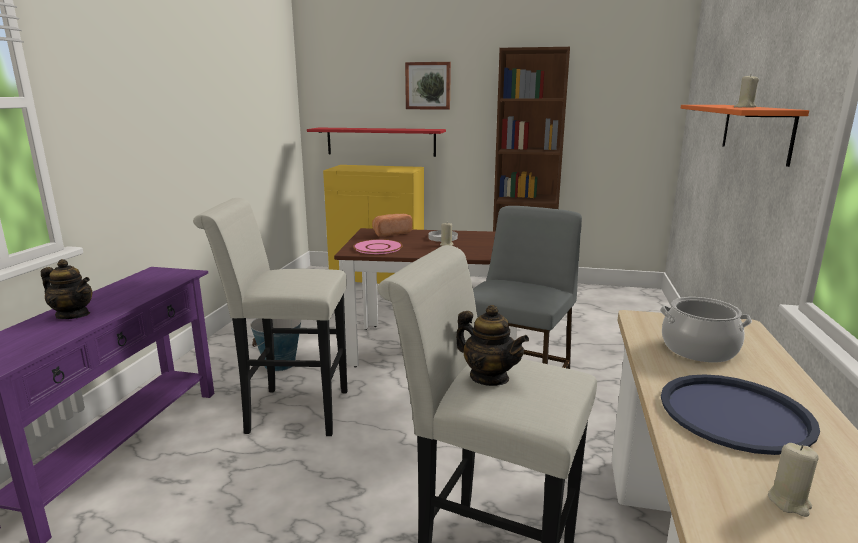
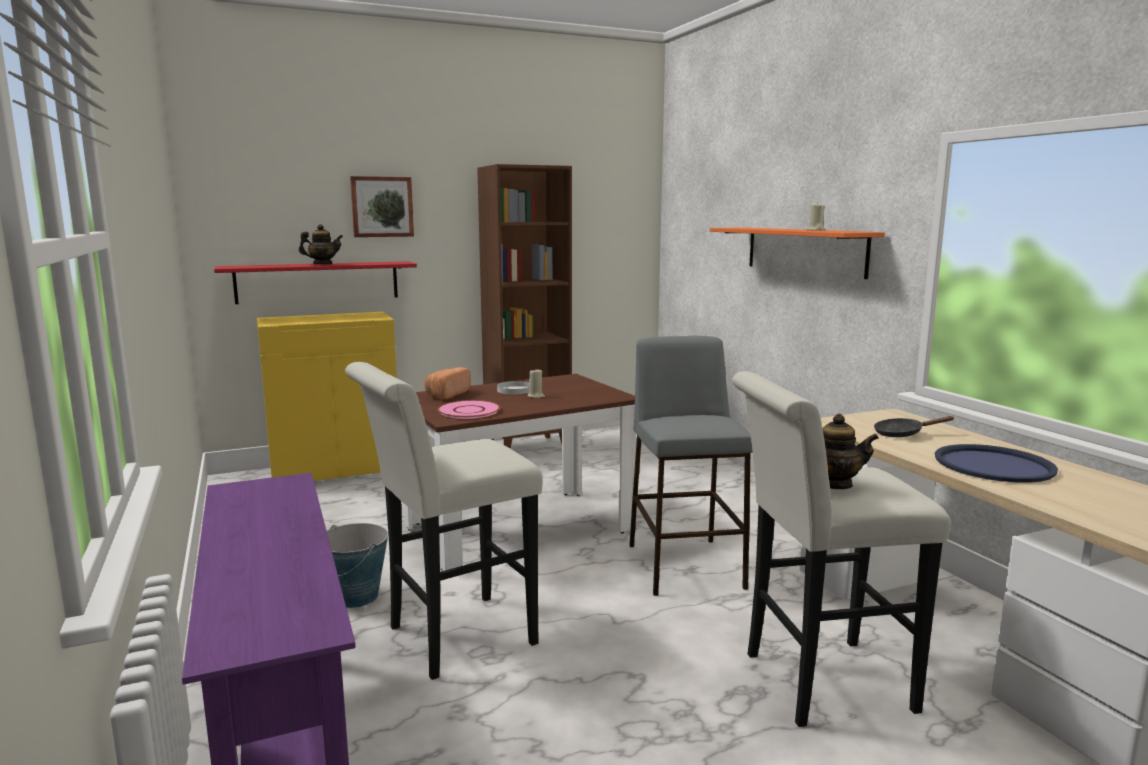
camera: 35 degrees left, 5 degrees down
(73, 315) = (258, 557): teapot -> teapot (322, 264)
(699, 349) = (902, 434): cooking pot -> black frying pan
(789, 502) = (1095, 498): beige candle -> none

